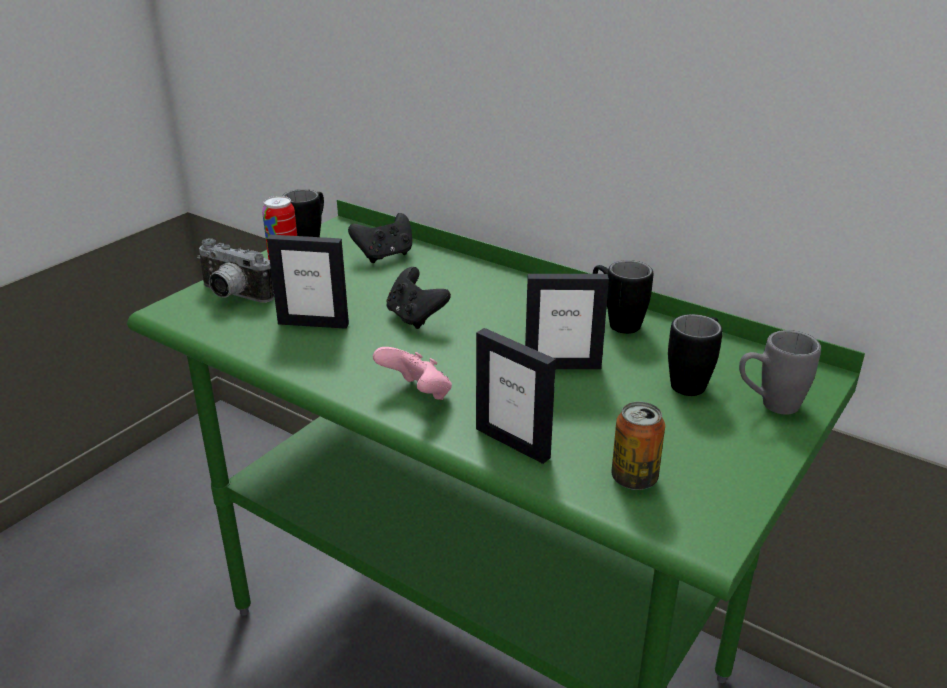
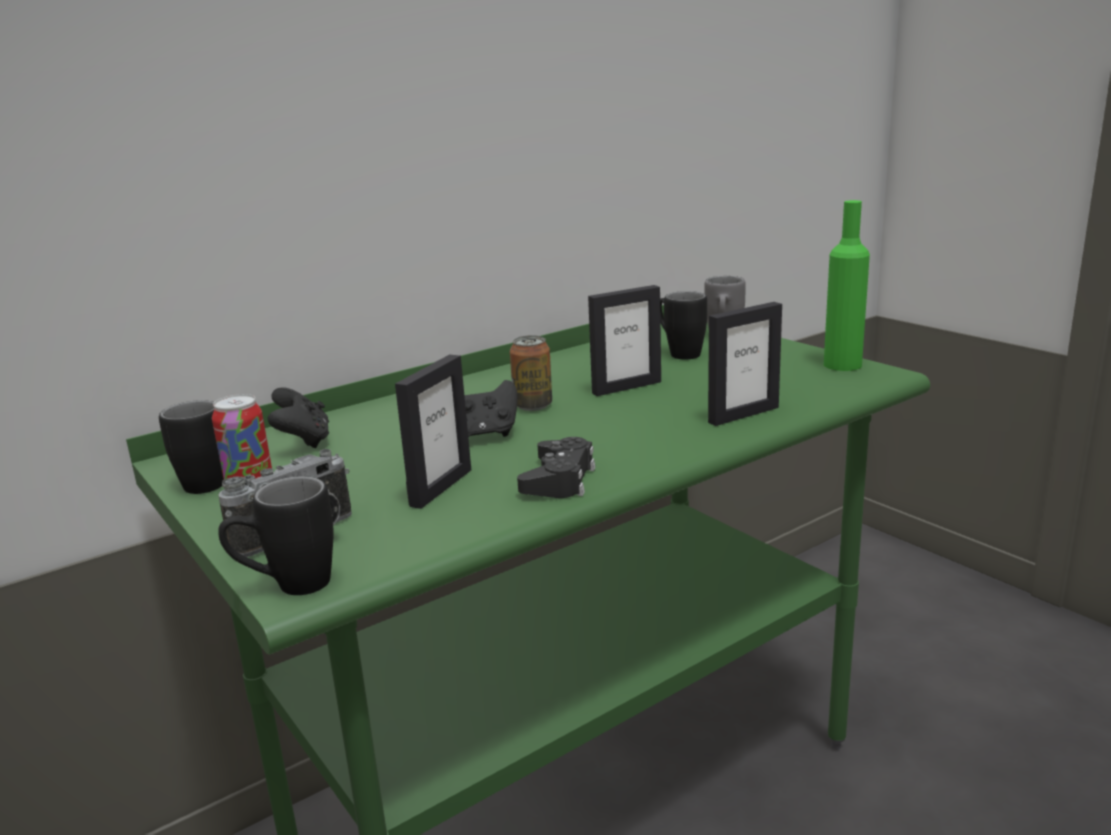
camera: 70 degrees left, 10 degrees down
(335, 368) = (559, 479): none -> black game controller
(417, 394) = (641, 444): pink game controller -> none
(562, 366) = (626, 387): picture frame -> picture frame turned 45 degrees clockwise
(616, 322) = (565, 363): black mug -> black mug (287, 587)
(634, 478) = (806, 383): can -> can (533, 405)
(722, 504) = (842, 365): none -> green bottle

